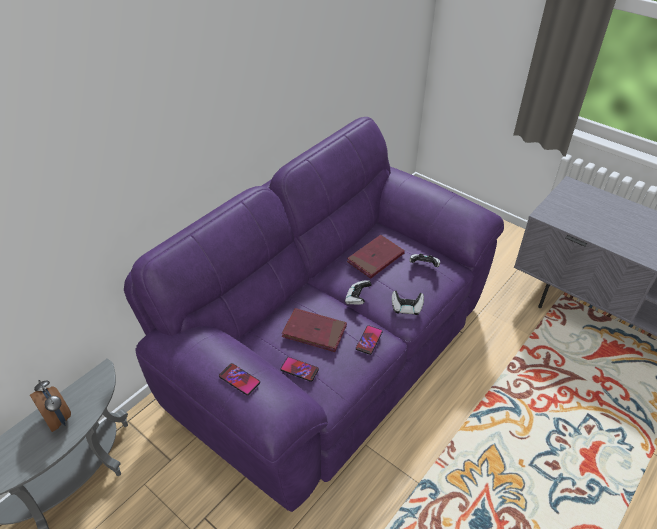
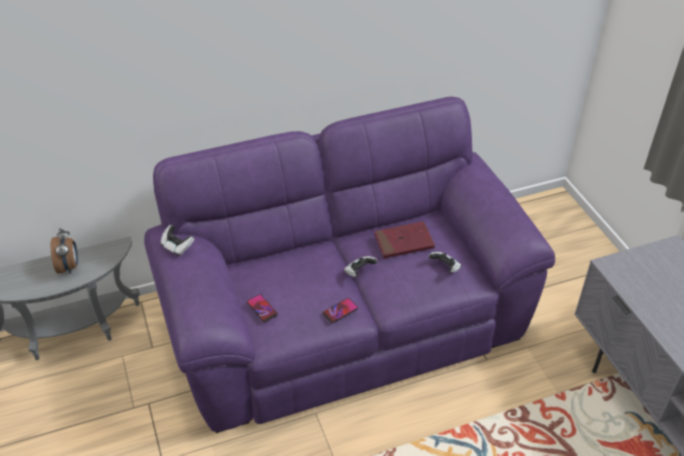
camera: 30 degrees right, 0 degrees up
(239, 379) = (191, 288): phone -> none
(314, 332) = (297, 283): red book -> none
(406, 308) = (397, 299): game controller -> game controller (177, 246)

